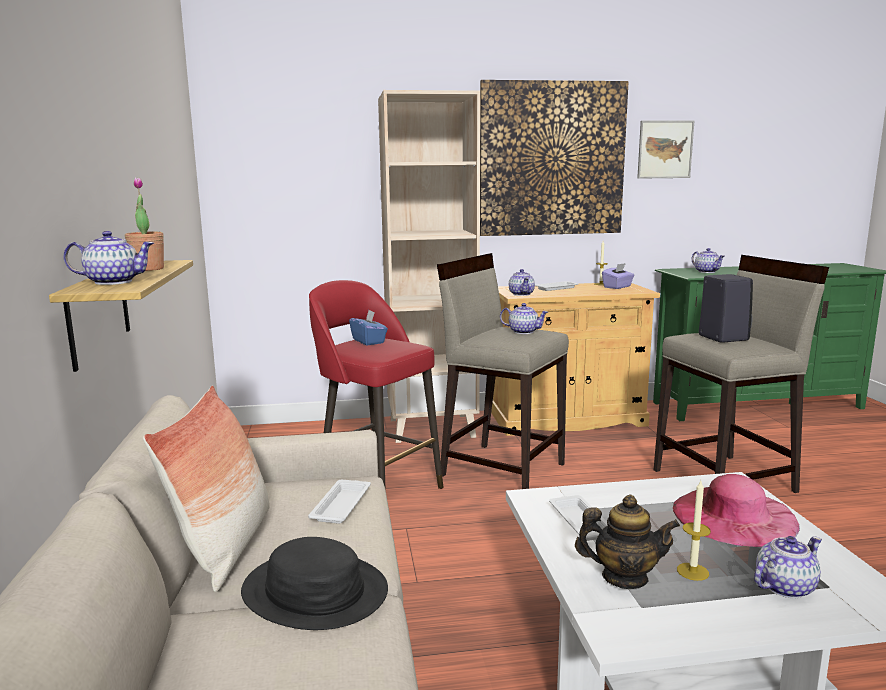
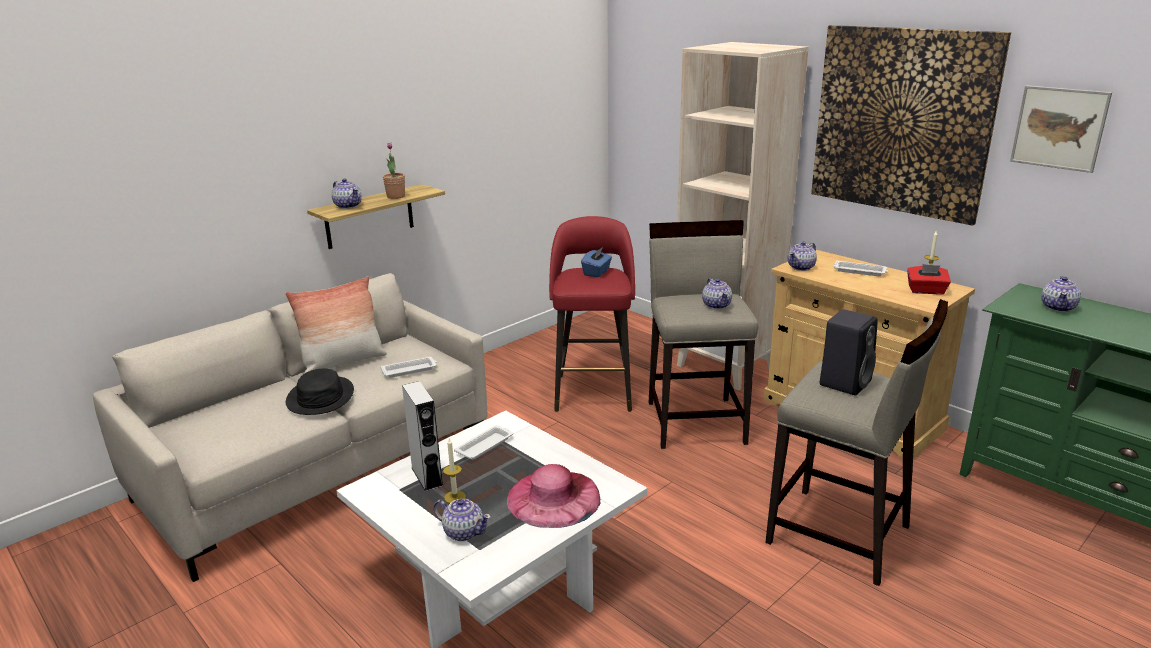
camera: 55 degrees right, 10 degrees up
(617, 287) = (926, 291): purple tissue box -> red tissue box
(624, 578) = (427, 476): teapot -> grey speaker

